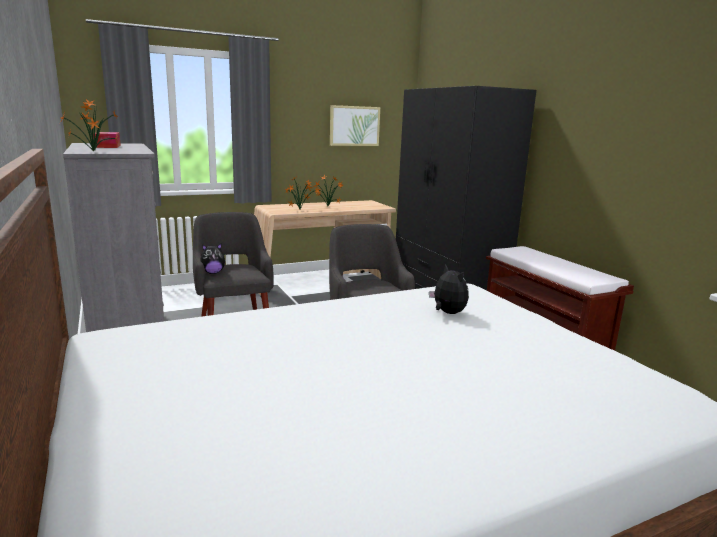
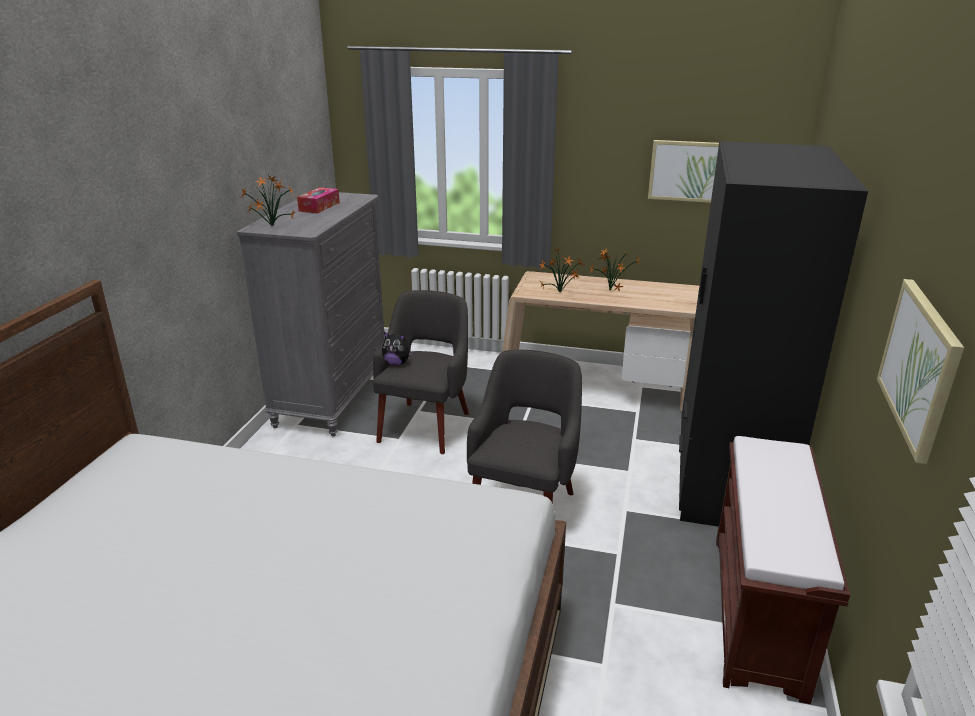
camera: 40 degrees right, 10 degrees up
(447, 313) = (417, 536): plush toy -> none
(652, 141) = (920, 366): none -> picture

